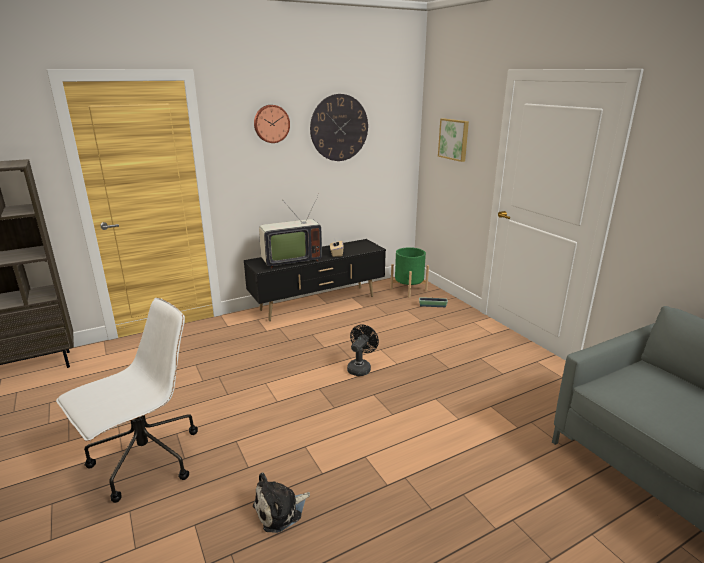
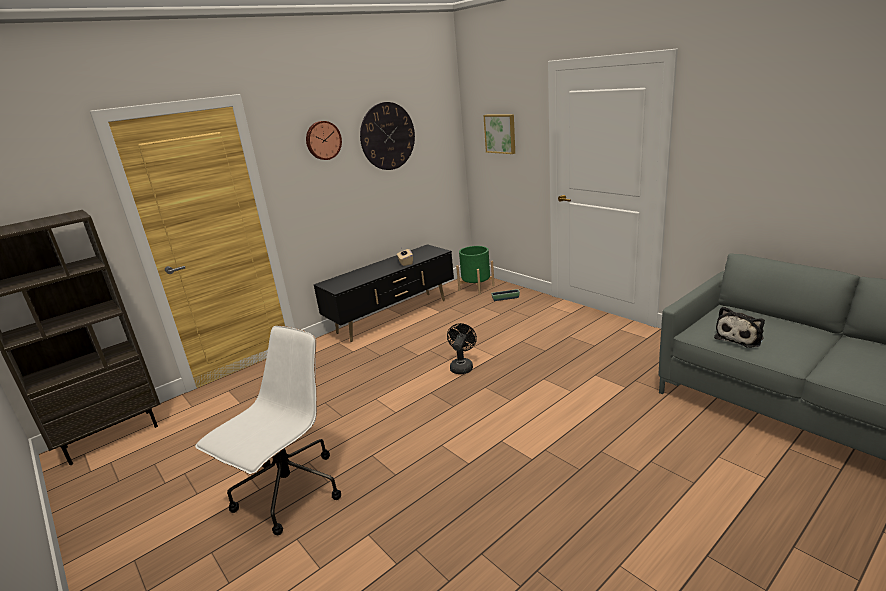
camera: 10 degrees left, 0 degrees up
(280, 510) = (444, 503): plush toy -> plush toy (740, 337)
(290, 260) = (362, 276): television -> none

